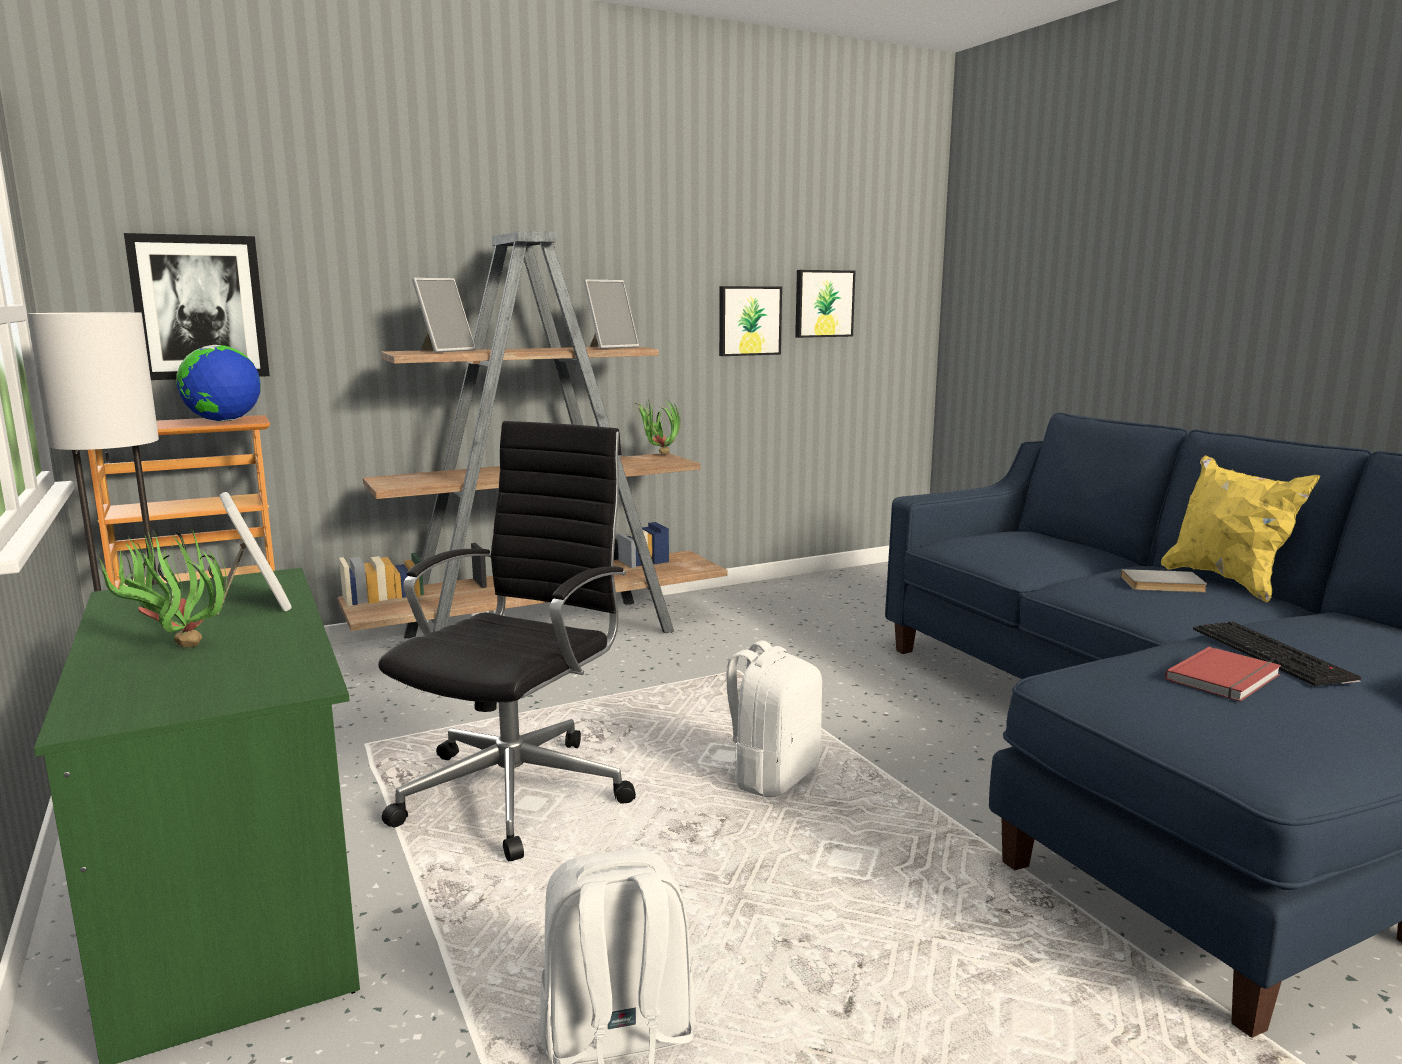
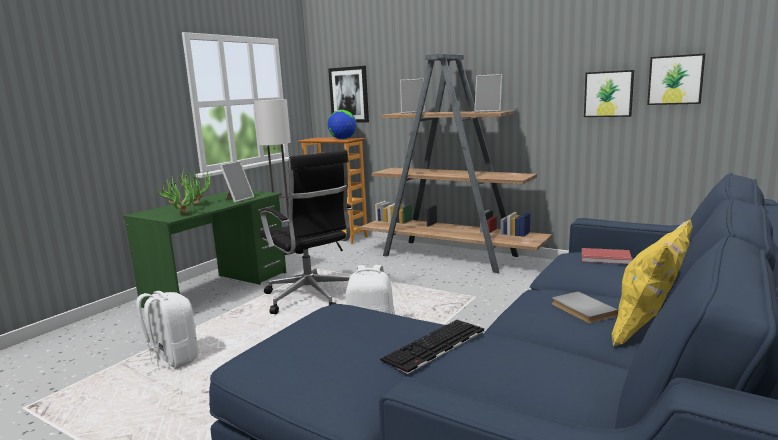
camera: 60 degrees right, 0 degrees up
(519, 790) = (311, 298): black office chair -> black office chair turned 60 degrees clockwise
(658, 455) = (524, 174): potted plant -> potted plant (180, 214)
(1226, 678) = (364, 336): red book -> red book (606, 258)

